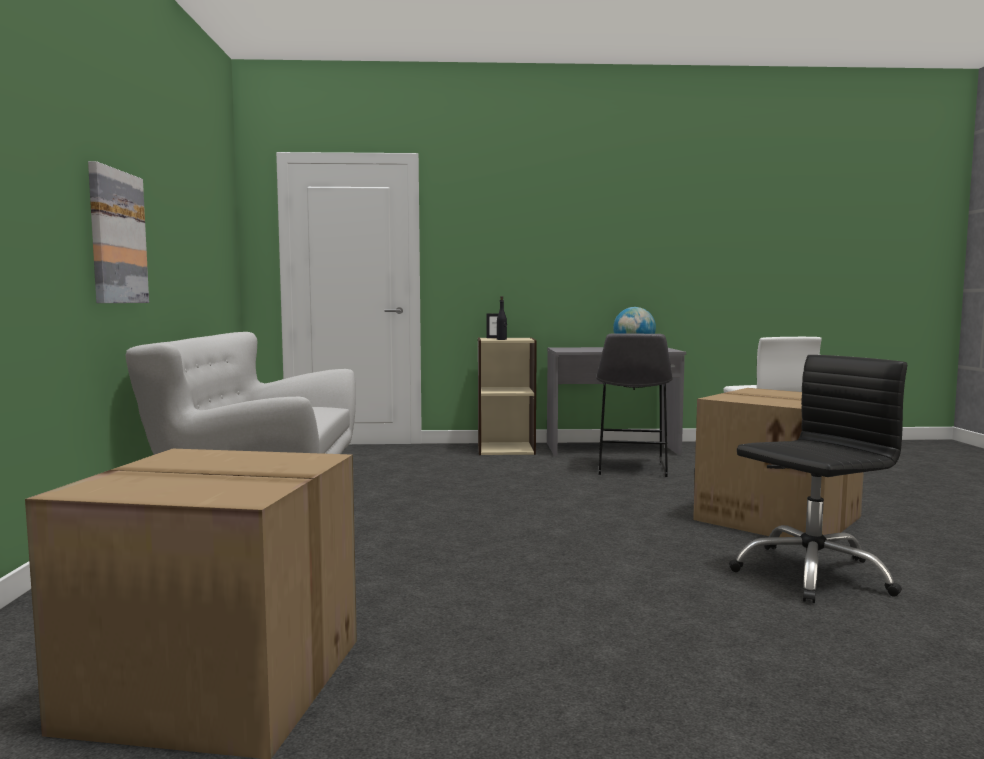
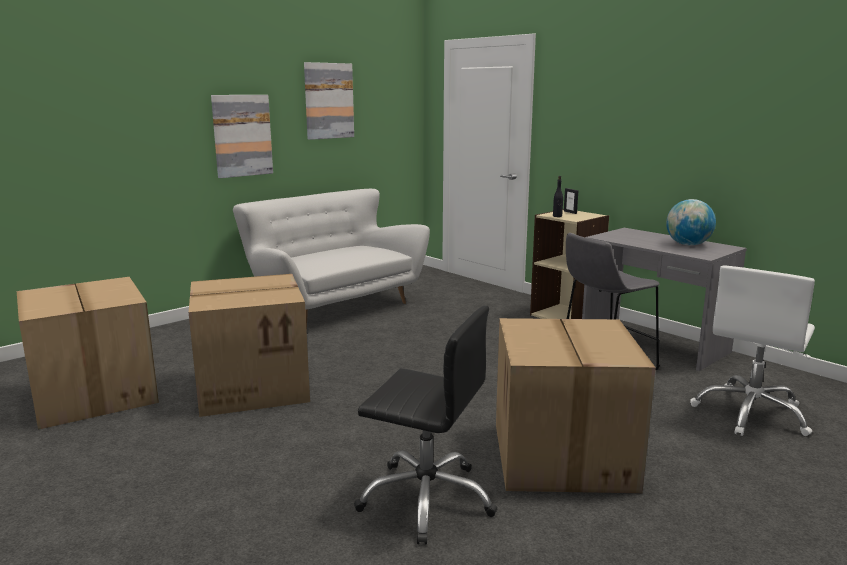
camera: 50 degrees right, 10 degrees up
(181, 205) = (328, 101): none -> picture
(419, 579) = (254, 386): none -> cardboard box

